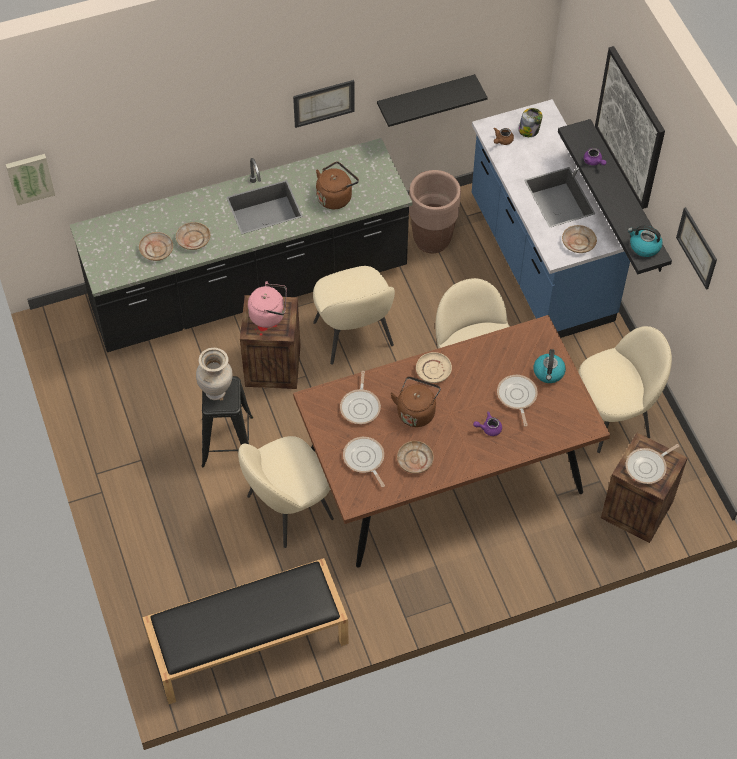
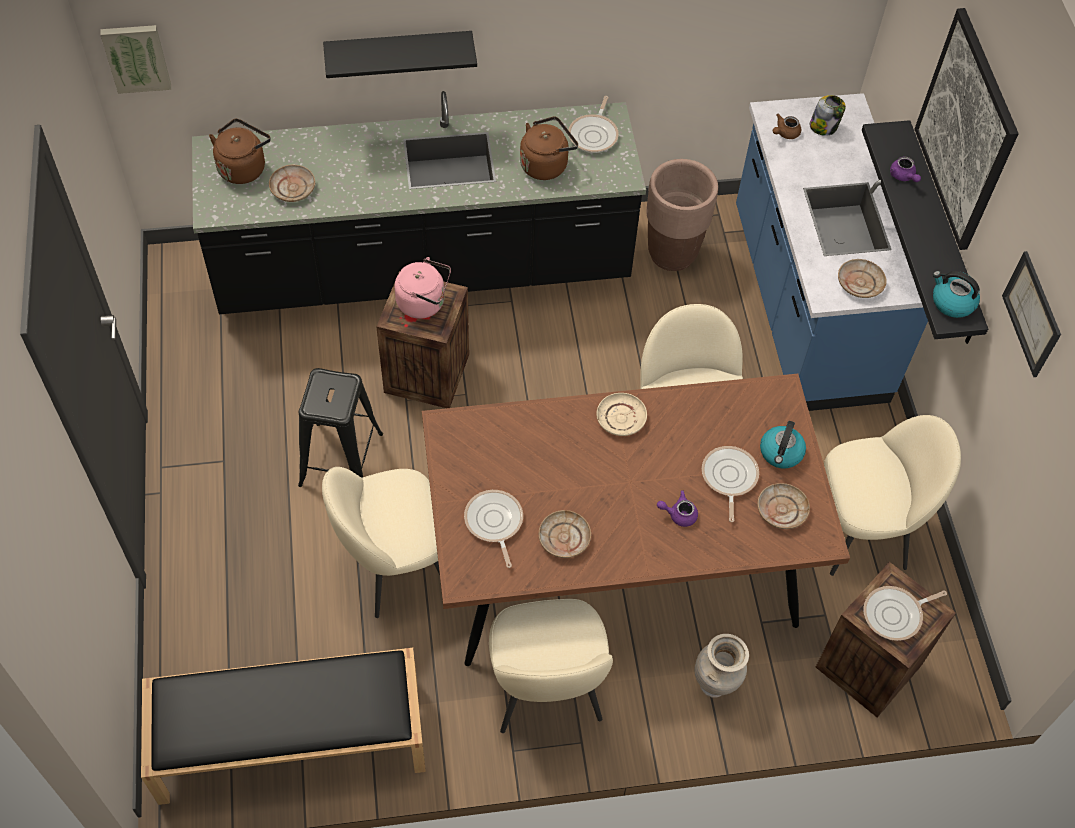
camera: 10 degrees right, 0 degrees up
(193, 239) = (344, 184): beige plate -> beige plate (781, 510)
(216, 392) = (325, 390): beige vase -> beige vase (714, 685)
(323, 103) = (552, 34): picture -> none
(354, 336) = (541, 355): beige chair -> beige chair (546, 691)
(361, 406) = (508, 448): frying pan -> frying pan (594, 134)
(416, 411) = (583, 469): brown kettle -> brown kettle (243, 167)
(425, 99) = (693, 59): black shelf -> black shelf (399, 54)

